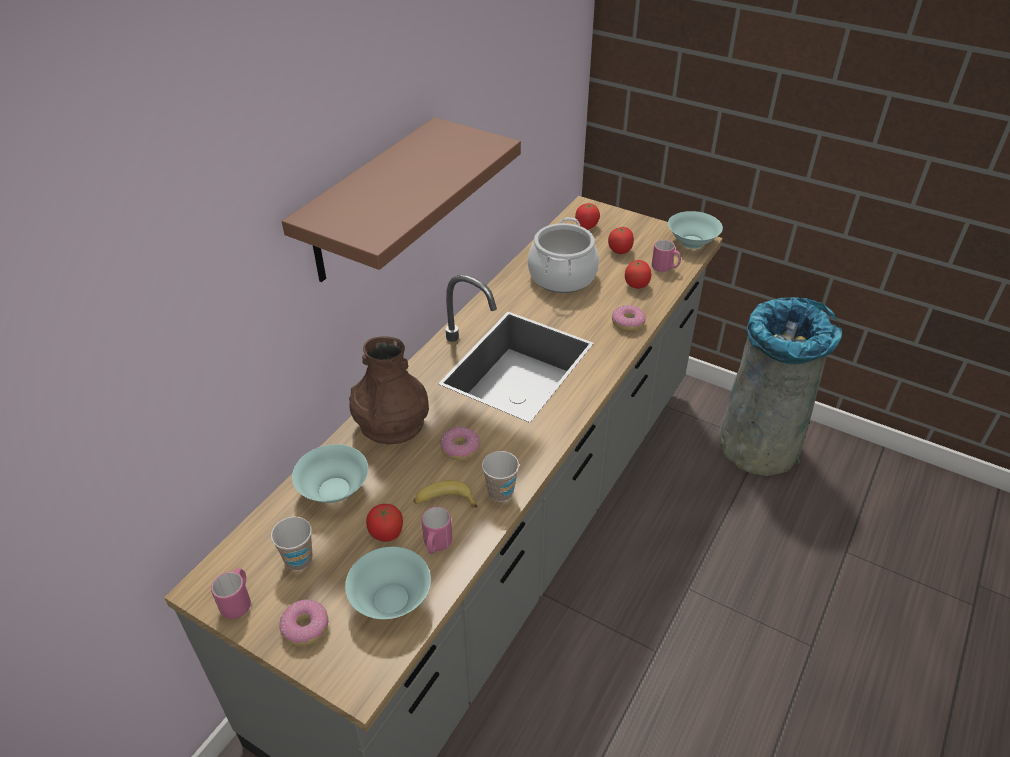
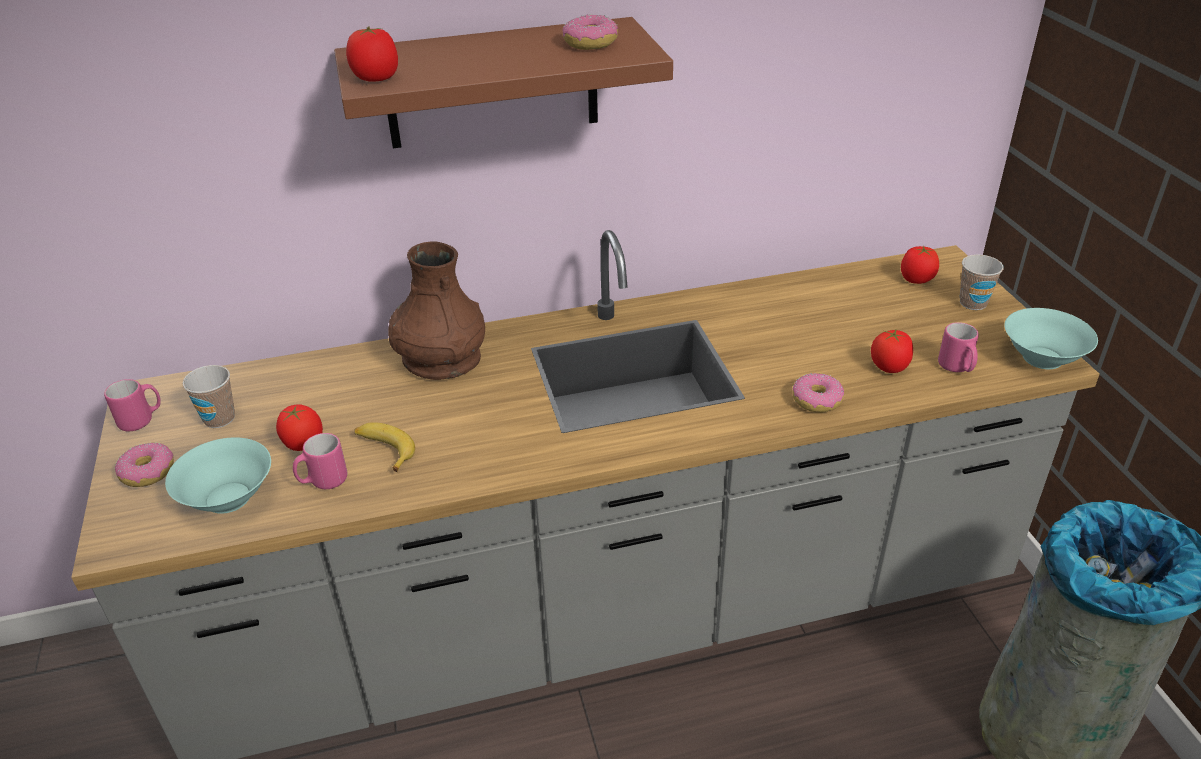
camera: 45 degrees right, 5 degrees down
(334, 489) = (321, 382): turquoise bowl -> none
(460, 448) = (464, 415): donut -> donut (590, 43)
(500, 492) = (439, 476): cup -> cup (973, 303)
(562, 276) = (808, 315): cooking pot -> none
(620, 250) = (923, 323): tomato -> tomato (376, 78)

